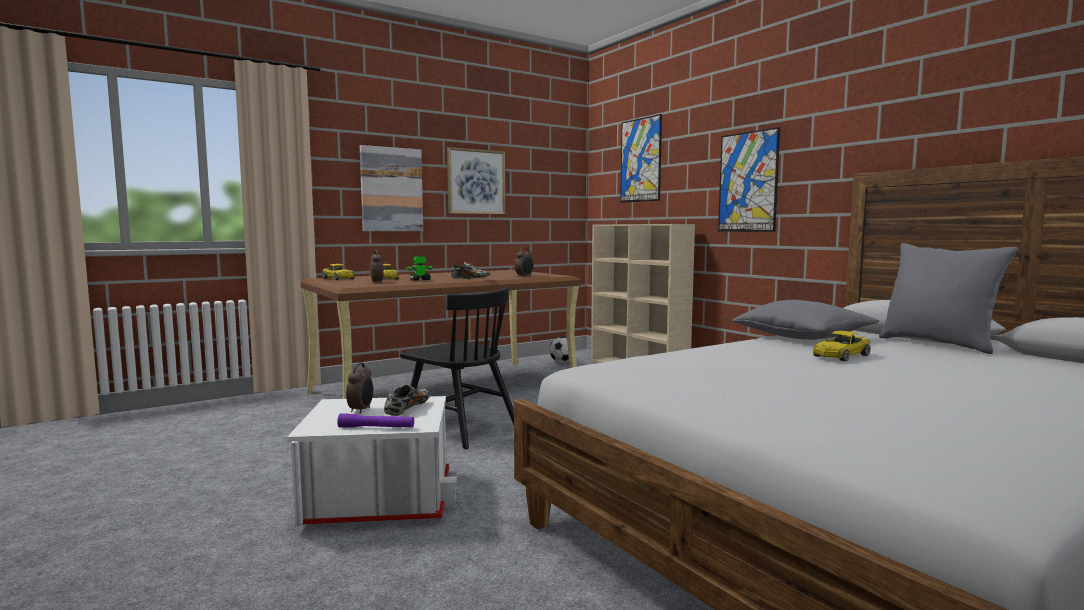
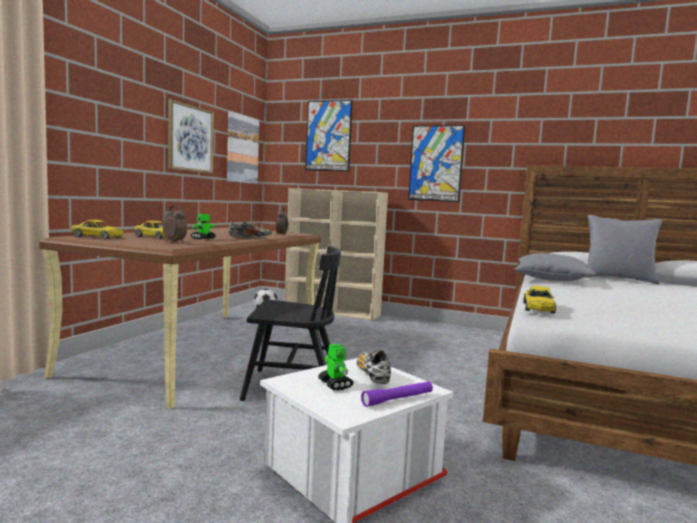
camera: 35 degrees left, 0 degrees up
(361, 410) = (335, 384): alarm clock -> toy robot
(391, 189) = (119, 137): picture -> picture (241, 149)
(841, 356) = (618, 291): yellow toy car -> yellow toy car (538, 308)

